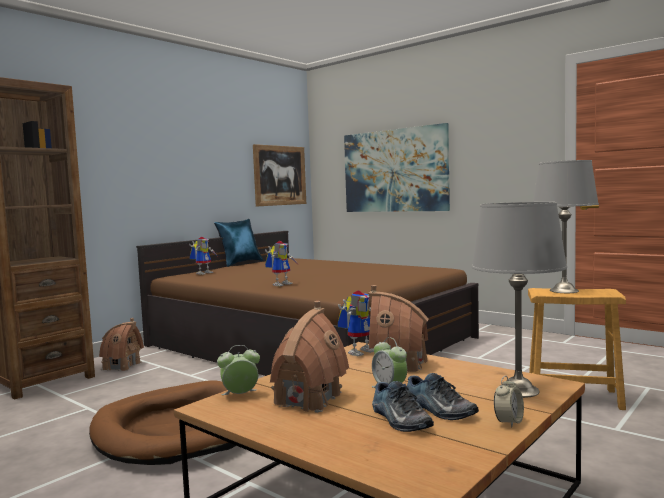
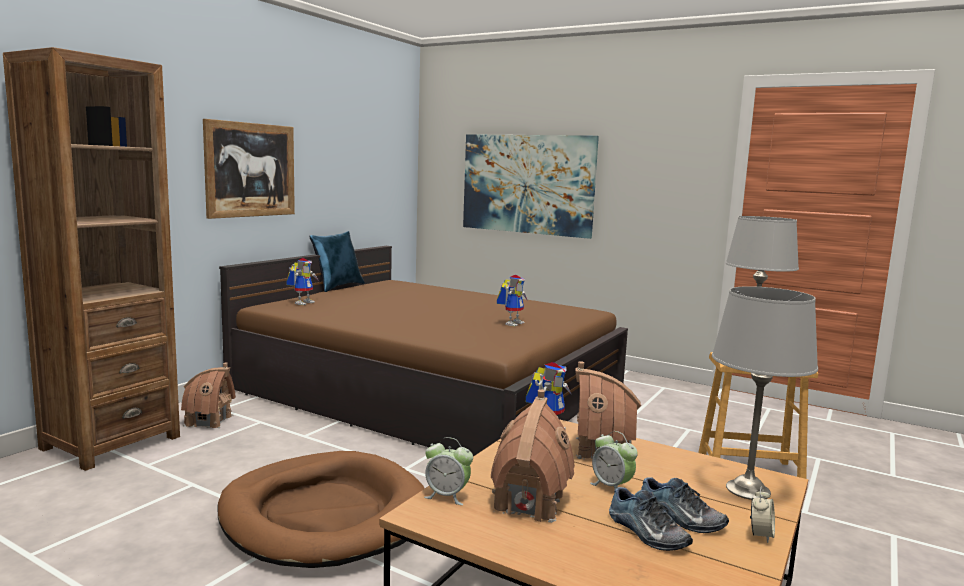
camera: 10 degrees left, 5 degrees up
(240, 395) = (447, 496): alarm clock -> alarm clock turned 135 degrees counterclockwise
(280, 175) = (384, 177): picture -> picture (251, 170)
(281, 284) = (417, 328): toy robot -> toy robot (512, 323)

